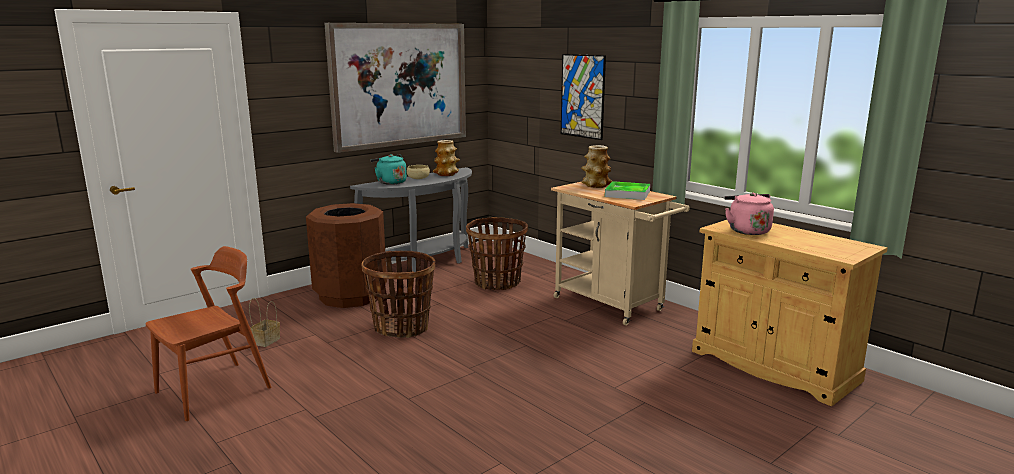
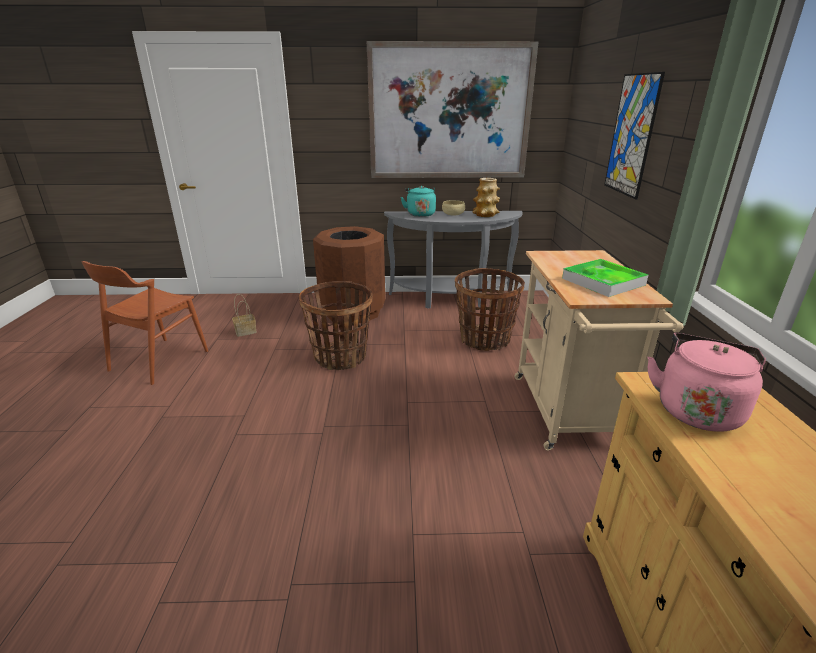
camera: 40 degrees right, 10 degrees up
(214, 390) = (159, 360): brown chair -> brown chair turned 120 degrees clockwise
(596, 185) = (586, 260): vase -> none

